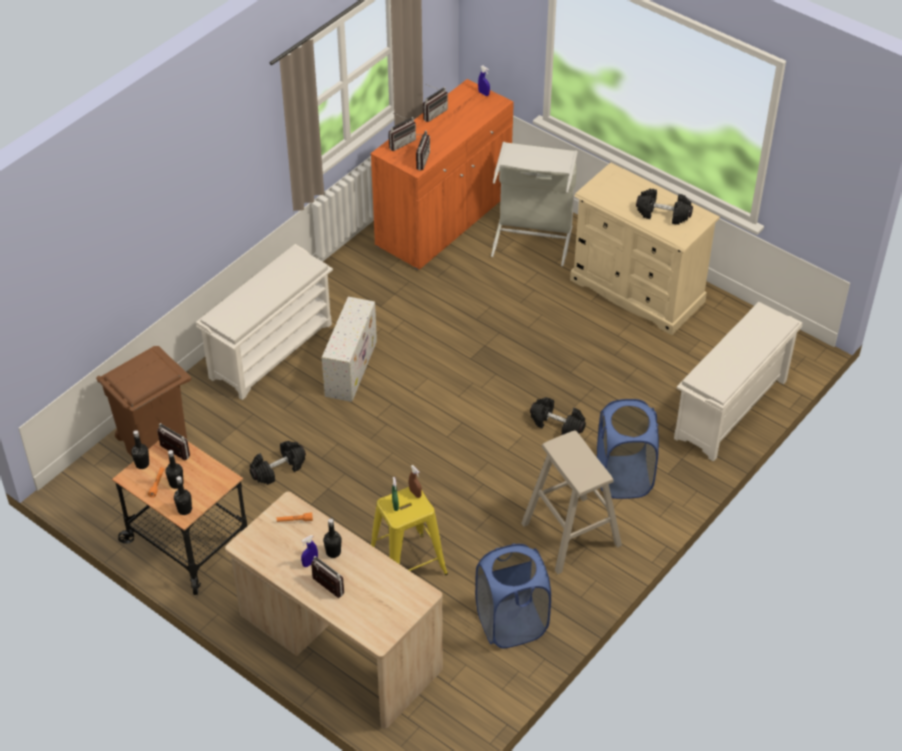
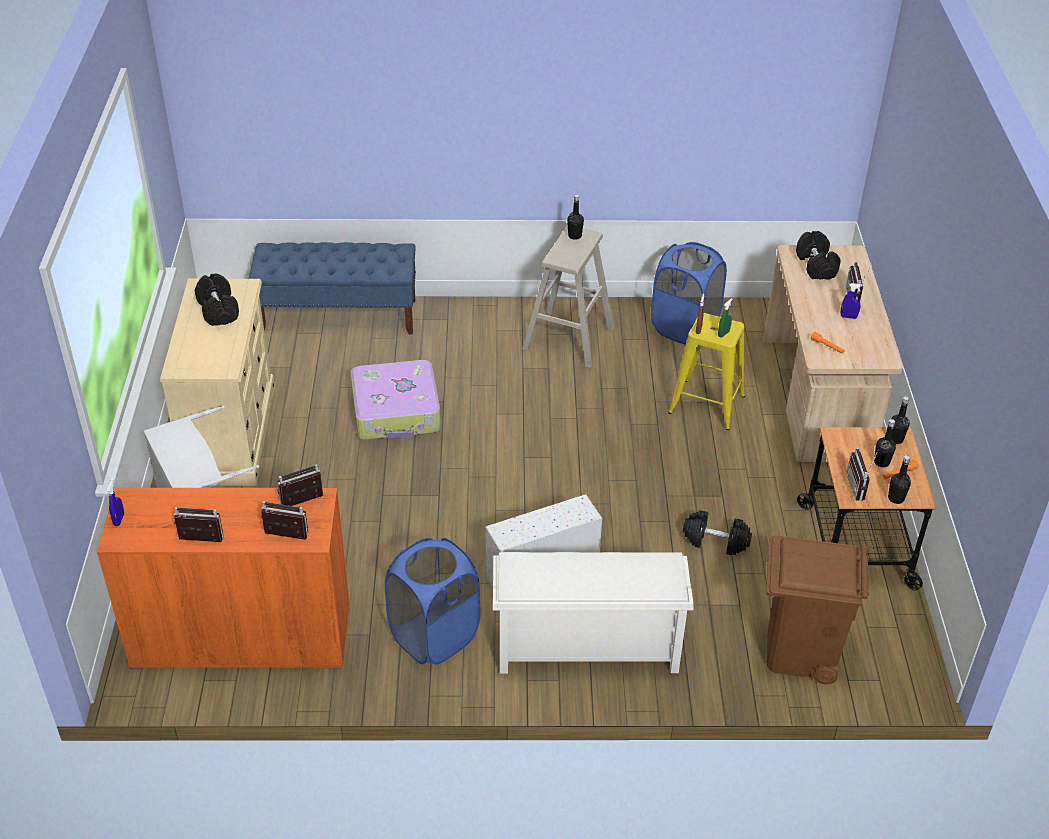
camera: 130 degrees left, 5 degrees down
(333, 552) = (823, 311): black bottle -> black bottle (574, 236)
(556, 424) = (462, 400): black dumbbell -> black dumbbell (816, 266)
(578, 383) = (397, 412): none -> suitcase
(624, 477) = (478, 338): blue laundry basket -> blue laundry basket (434, 636)
(731, 410) = (339, 316): white shoe rack -> blue bench

